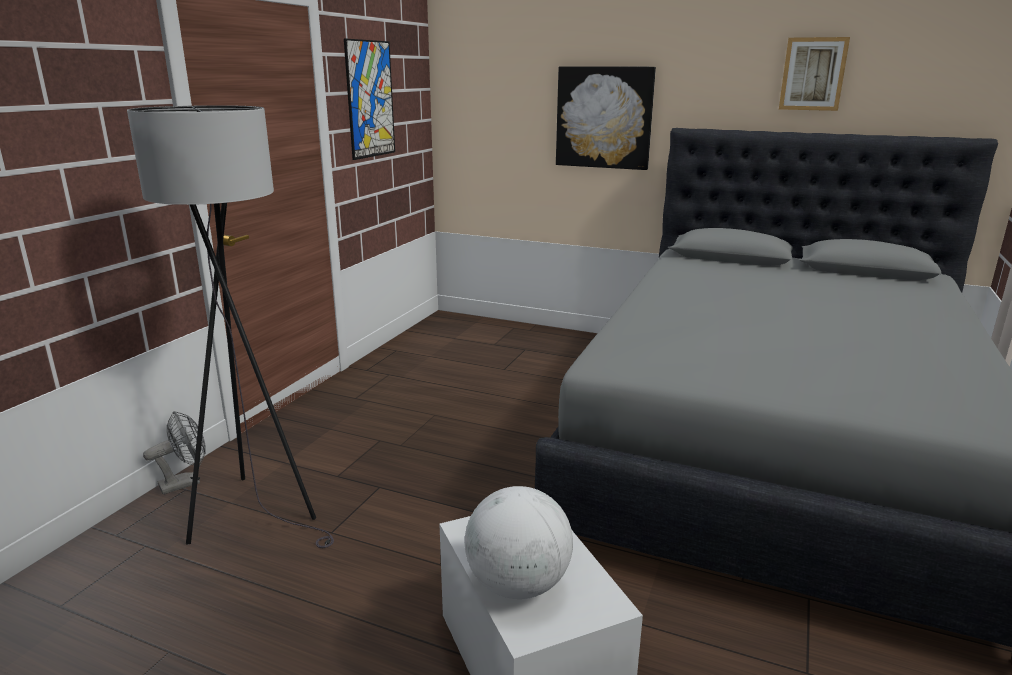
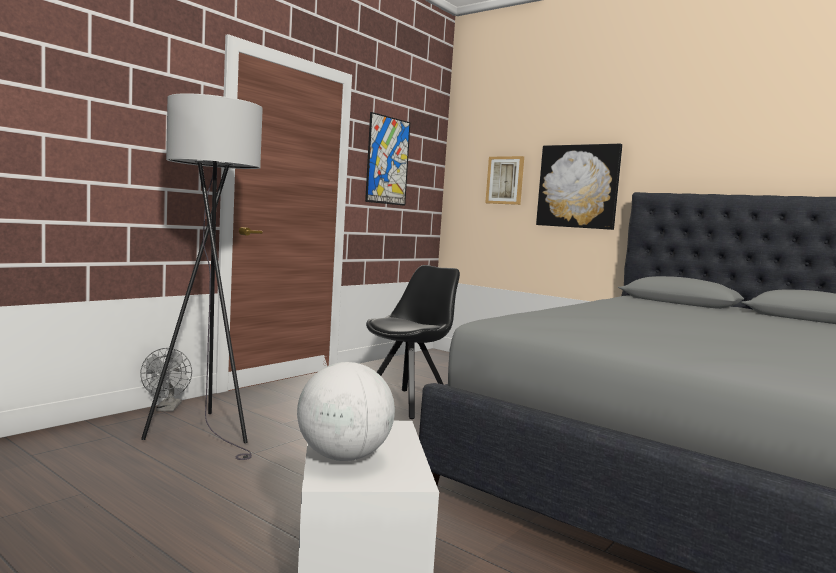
camera: 15 degrees right, 15 degrees down
(186, 482) = (168, 409): grey fan -> grey fan turned 105 degrees clockwise
(457, 410) = (407, 403): none -> black chair
(813, 74) = (762, 146): picture -> picture (505, 180)

